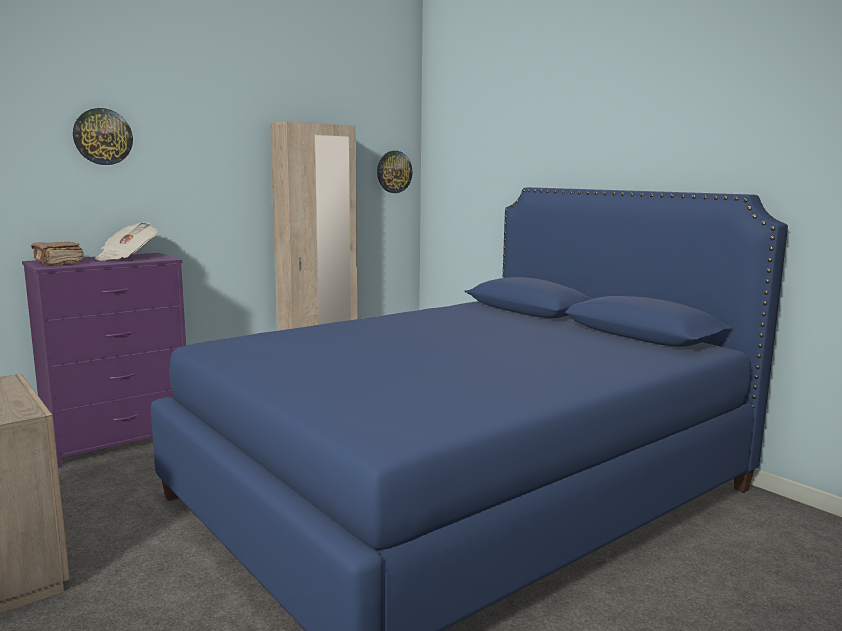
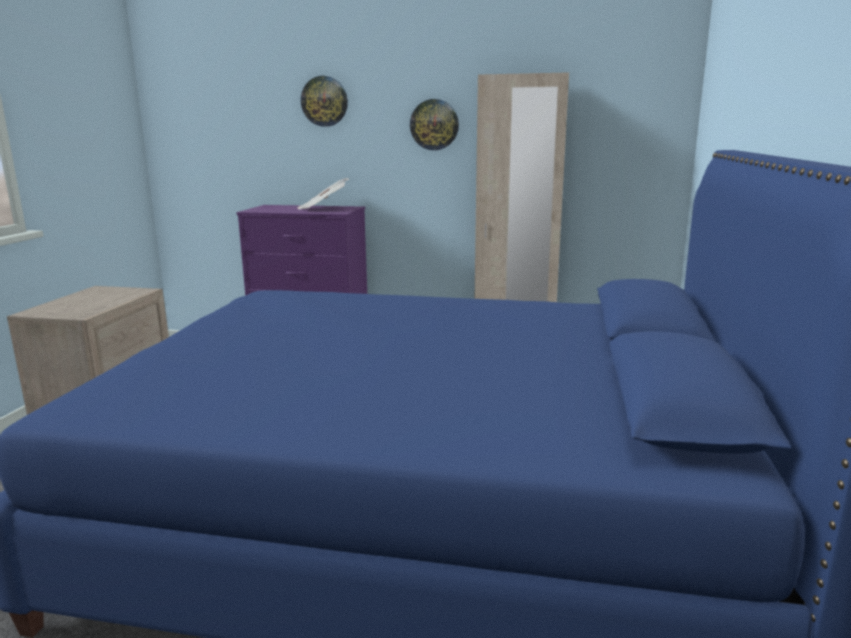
camera: 50 degrees right, 5 degrees up
(58, 262) = (270, 208): brown book -> none
(394, 172) = (650, 127): wall clock -> wall clock (434, 124)

